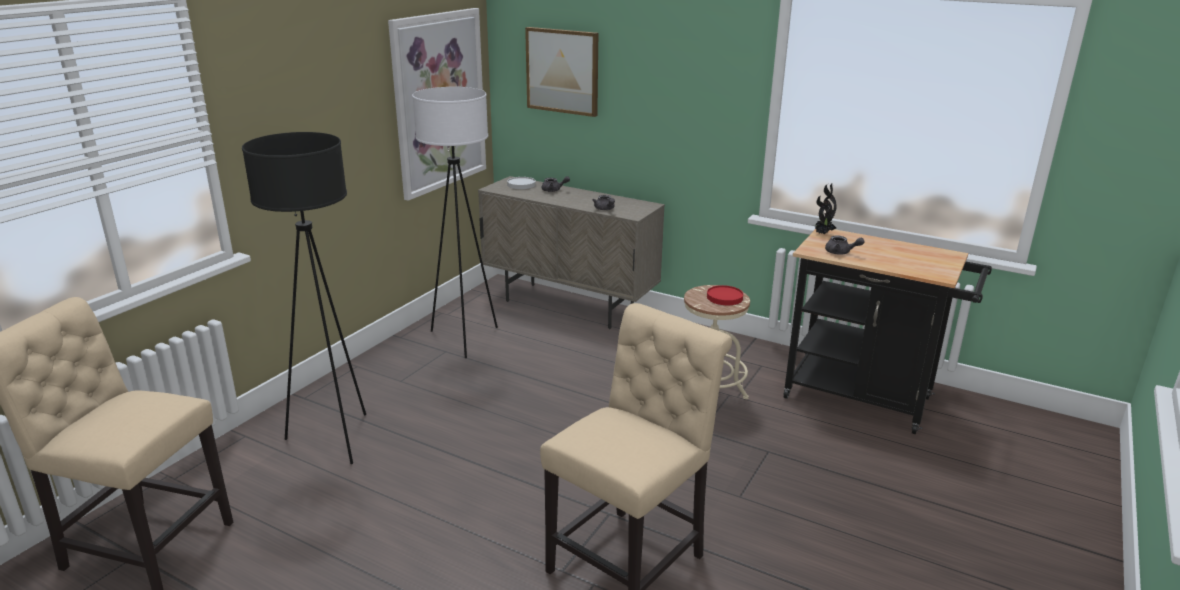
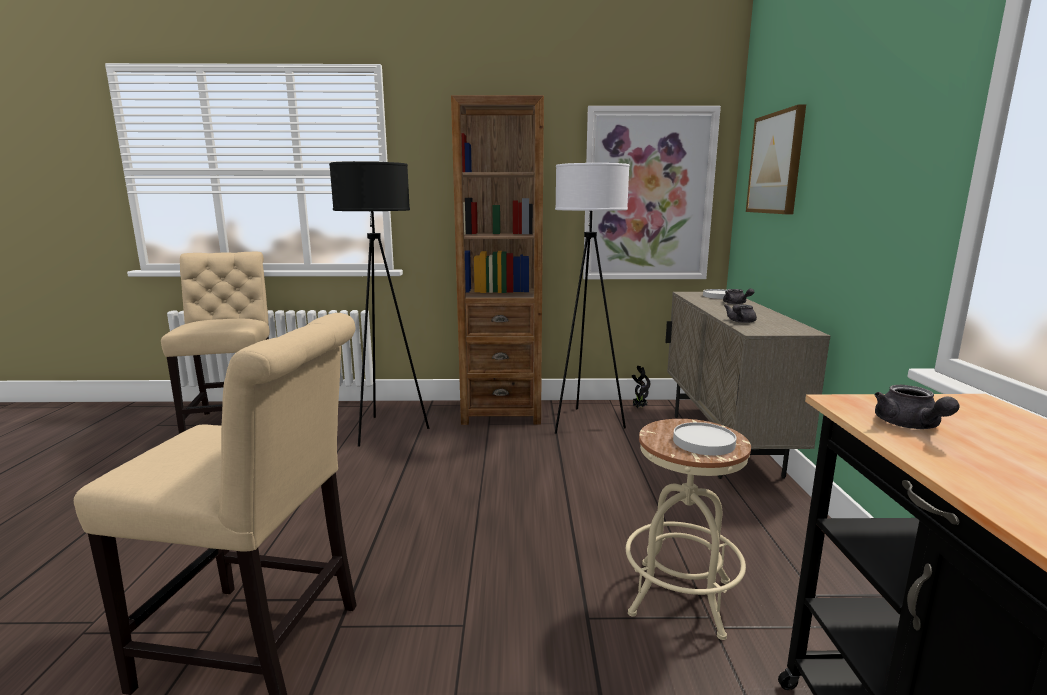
camera: 60 degrees right, 10 degrees down
(384, 366) = (501, 412): none -> brown bookcase
(724, 297) = (703, 442): red plate -> white plate
(822, 234) = (958, 400): potted plant -> potted plant (639, 408)

